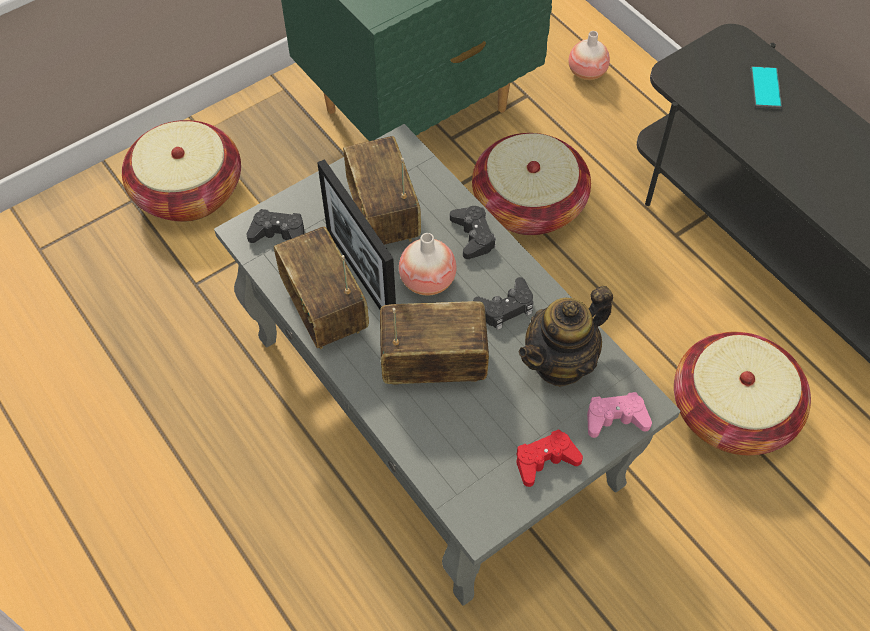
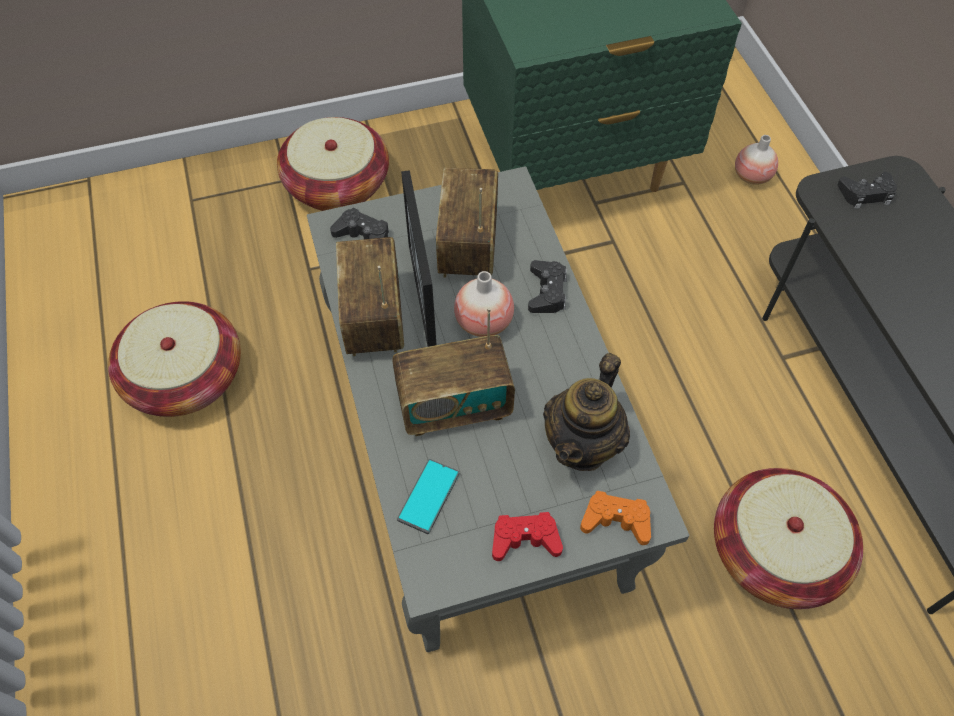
camera: 20 degrees right, 0 degrees up
(433, 365) = (454, 406): radio -> radio turned 150 degrees clockwise
(505, 307) = (549, 372): black game controller -> black game controller (866, 194)
(528, 204) = (645, 285): basket -> basket (186, 377)
(561, 362) = (583, 444): teapot -> teapot turned 45 degrees counterclockwise
(615, 418) = (616, 520): pink game controller -> orange game controller
(765, 88) = (917, 231): phone -> phone (429, 496)

